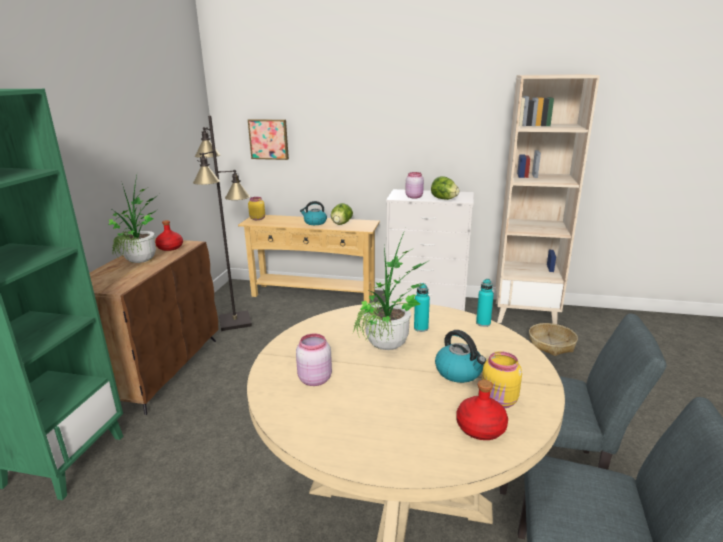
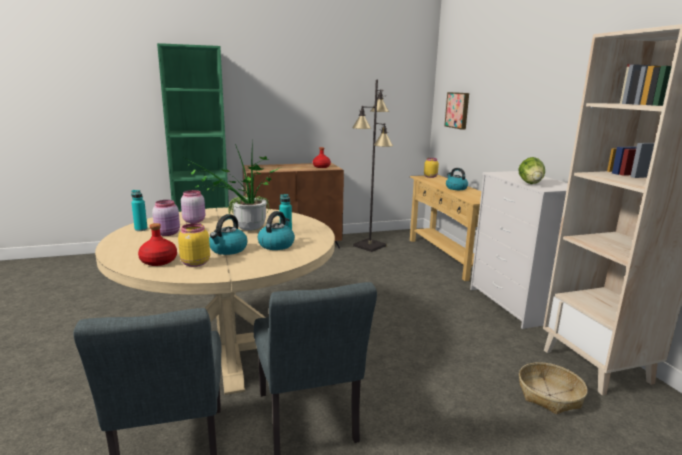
camera: 60 degrees right, 5 degrees down
(141, 263) = (291, 167): potted plant -> none
(341, 224) = (470, 194): lettuce -> none
(414, 197) = (513, 176): pink jar -> pink jar (168, 233)
(457, 340) = (276, 245): none -> kettle
(483, 323) = (316, 249): turquoise bottle -> turquoise bottle (141, 229)

